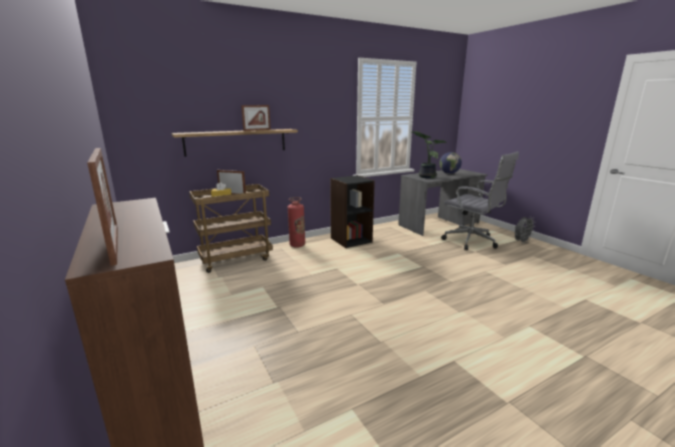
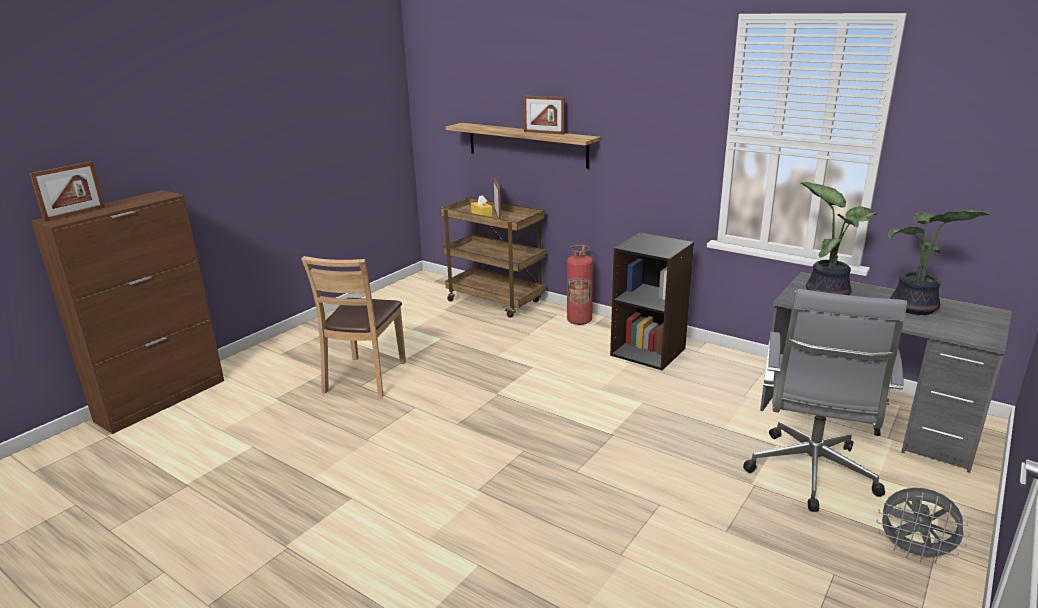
camera: 65 degrees right, 5 degrees up
(287, 327) = (365, 377): none -> brown chair
(449, 173) = (914, 309): globe -> potted plant

